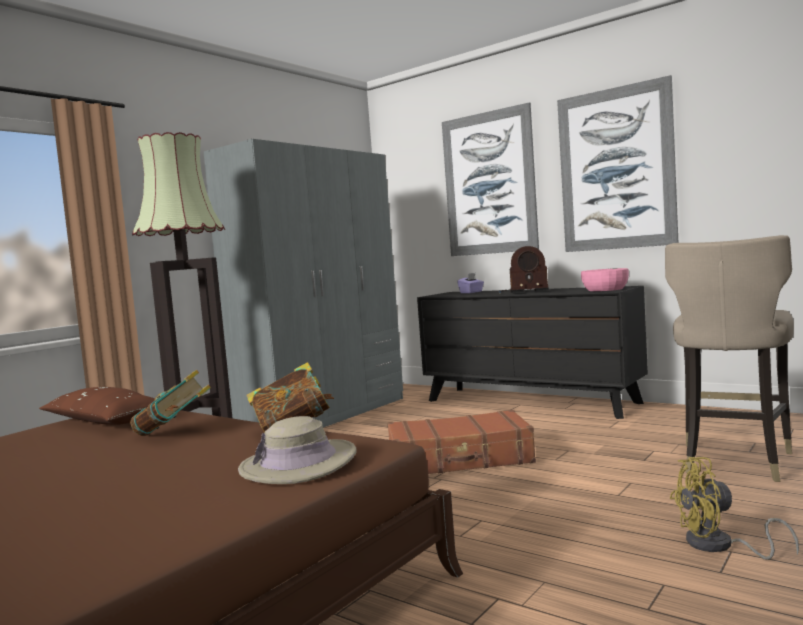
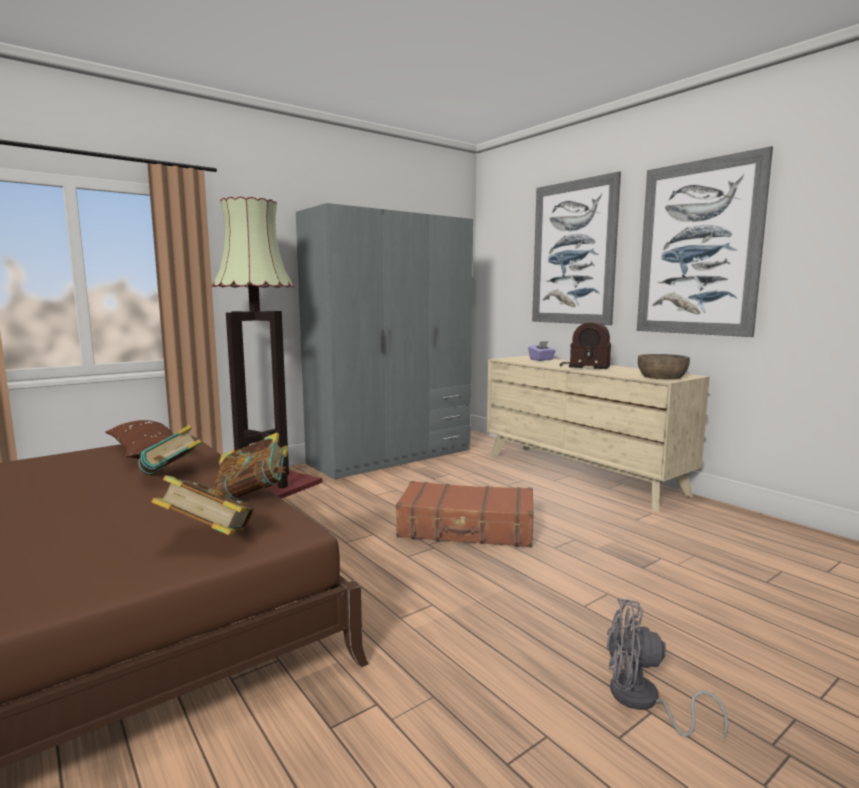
camera: 15 degrees right, 5 degrees up
(299, 464) = (208, 539): beige hat -> book
(530, 402) = (581, 474): black dresser -> beige dresser
(605, 289) = (662, 376): pink bowl -> brown bowl
(719, 546) = (642, 702): yellow fan -> grey fan
(733, 461) = (739, 591): beige stool -> none

